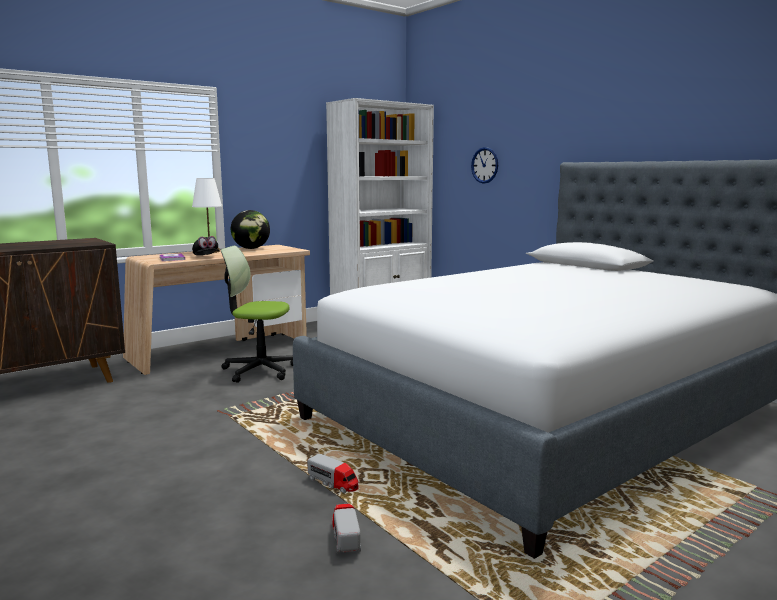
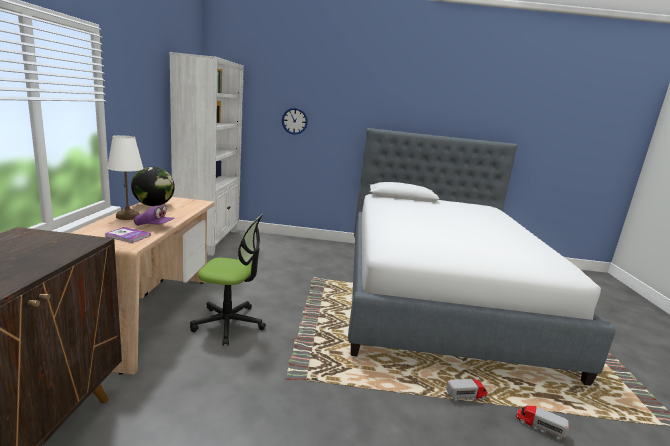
camera: 50 degrees left, 5 degrees up
(206, 256) = (154, 226): black cap -> purple cap
(260, 370) = (229, 324): office chair -> office chair turned 135 degrees counterclockwise

